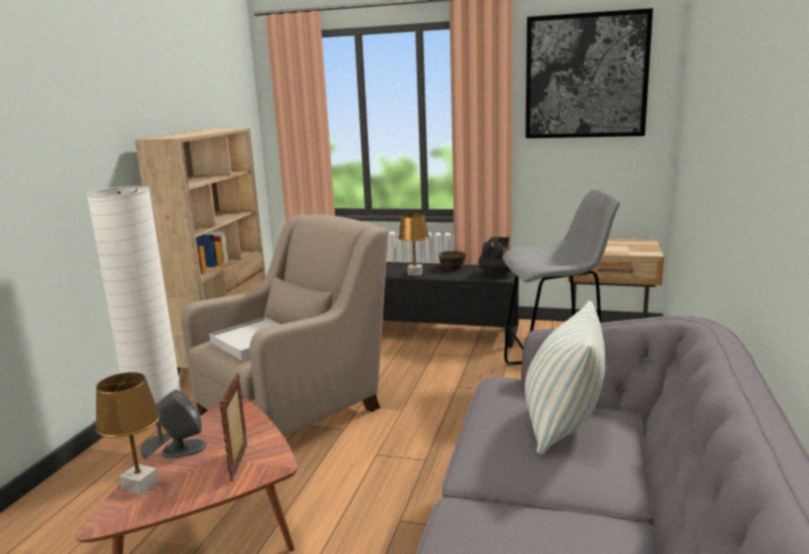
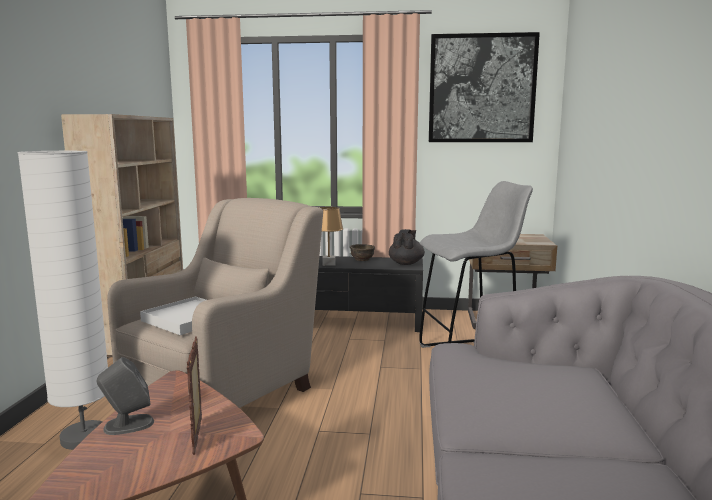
camera: 10 degrees left, 5 degrees down
(141, 485) = (85, 464): brown table lamp -> none
(562, 424) = (536, 379): pillow -> none

